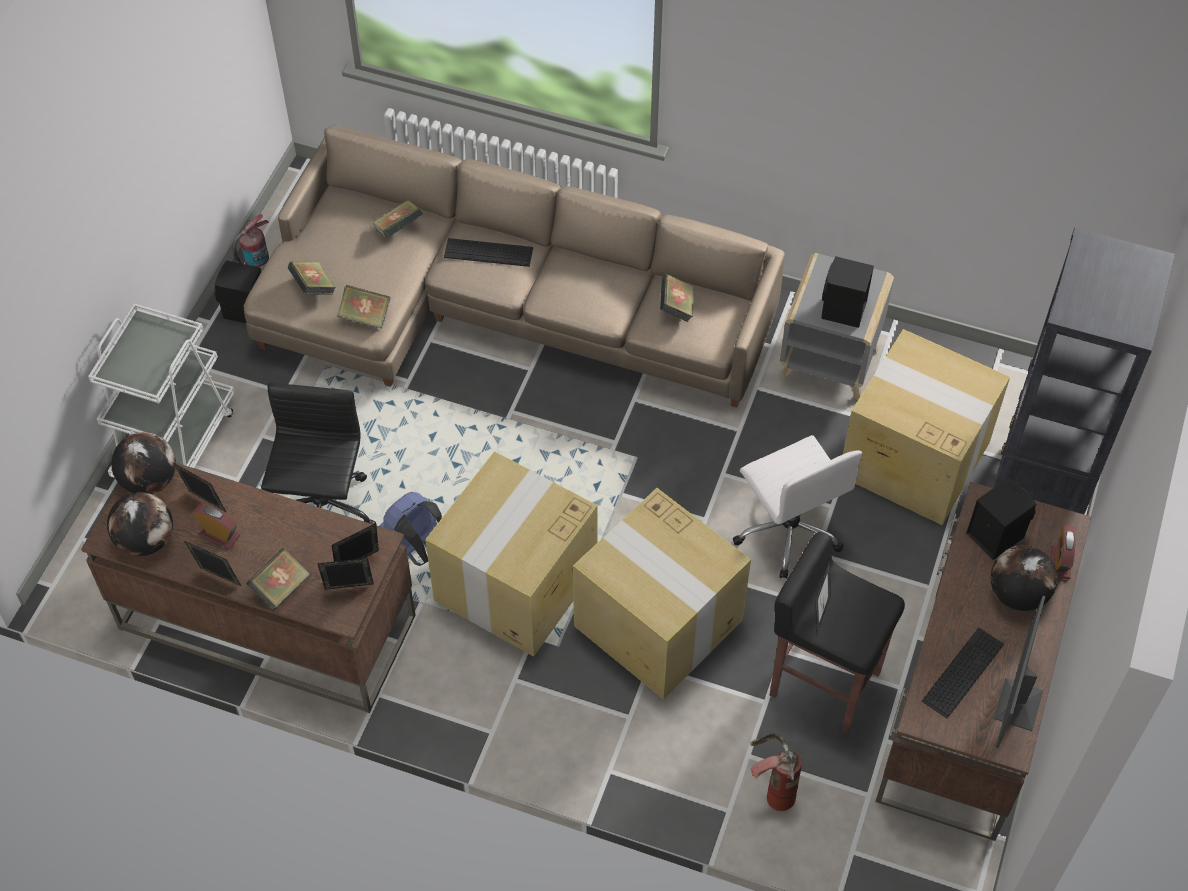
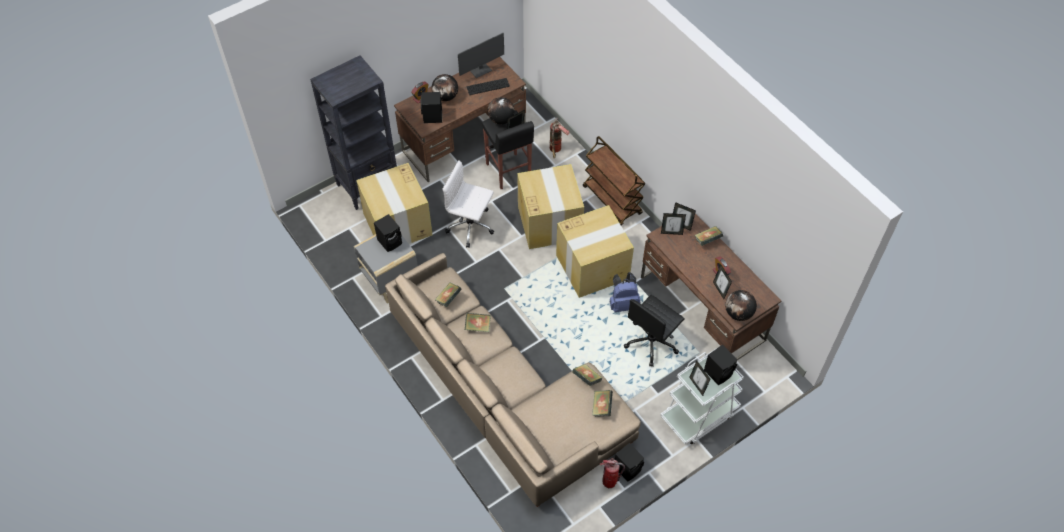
camera: 145 degrees left, 0 degrees up
(135, 370) = (719, 372): none -> black speaker
(146, 540) = (752, 288): globe -> globe (501, 120)
(218, 580) = (730, 256): picture frame -> picture frame (697, 385)
(398, 228) = (539, 416): book -> book (478, 326)
(488, 252) = (507, 377): keyboard -> none
(576, 745) = (612, 200): none -> brown cart
(788, 530) = (471, 226): white office chair -> white office chair turned 75 degrees counterclockwise

